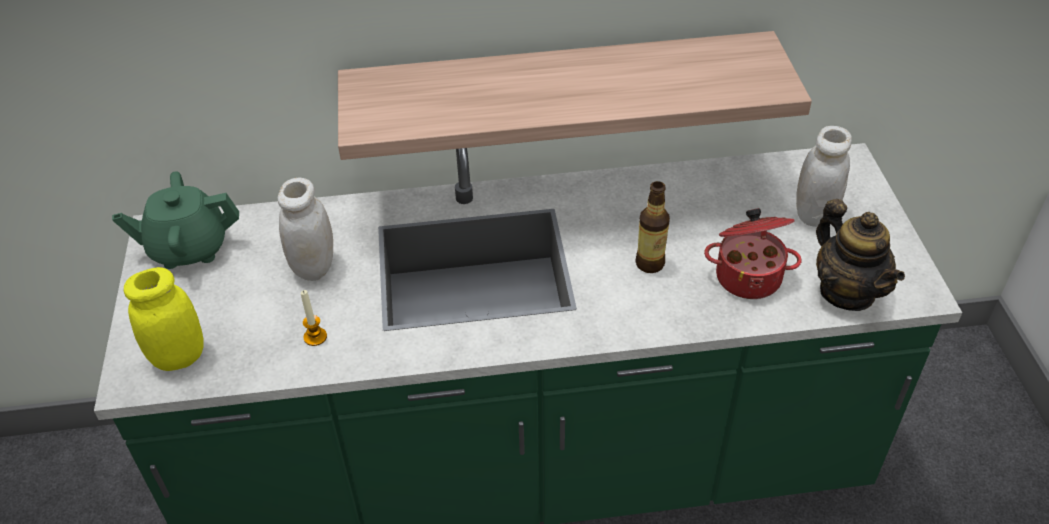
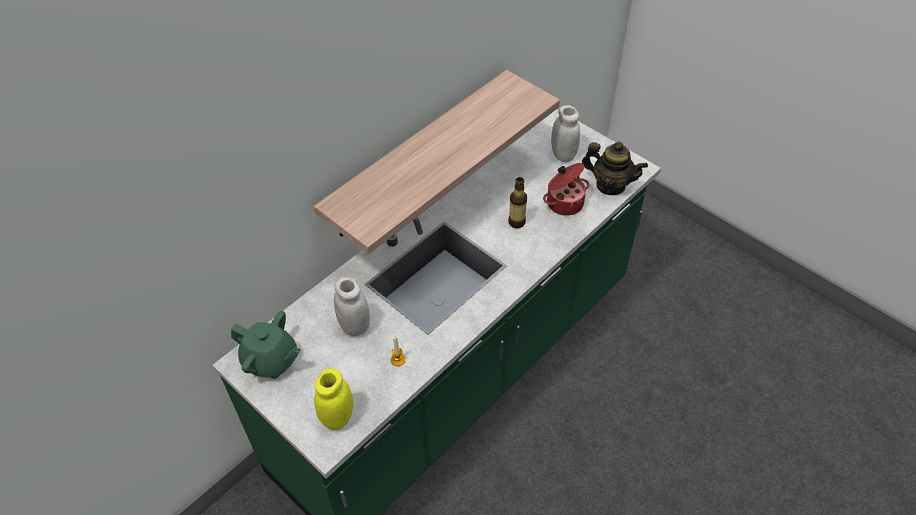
camera: 40 degrees left, 5 degrees up
(188, 248) = (271, 361): green teapot -> green teapot turned 105 degrees counterclockwise

